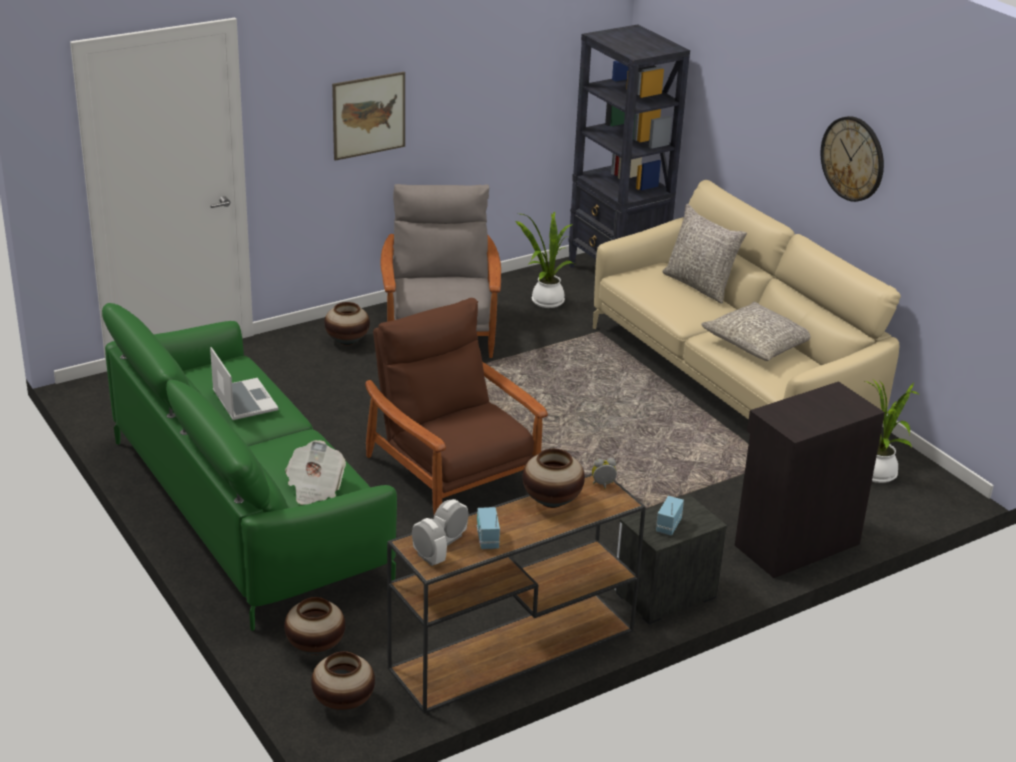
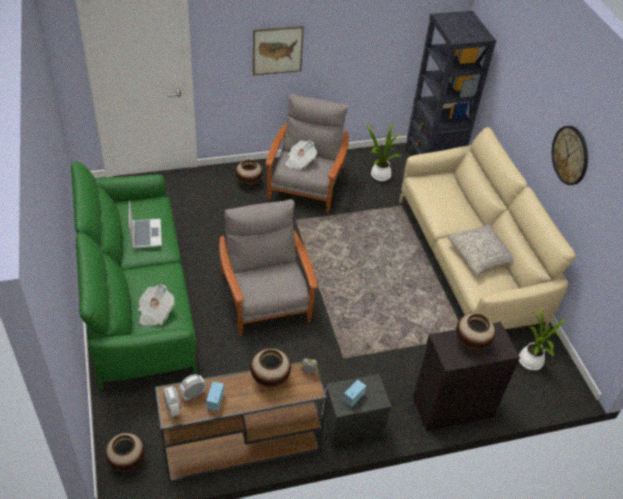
camera: 15 degrees right, 15 degrees up
(316, 647) = (130, 413): vase -> vase (471, 342)
(432, 283) = (300, 161): none -> newspaper
(451, 473) = (265, 298): brown armchair -> grey armchair
(699, 285) = (464, 198): grey pillow -> none

